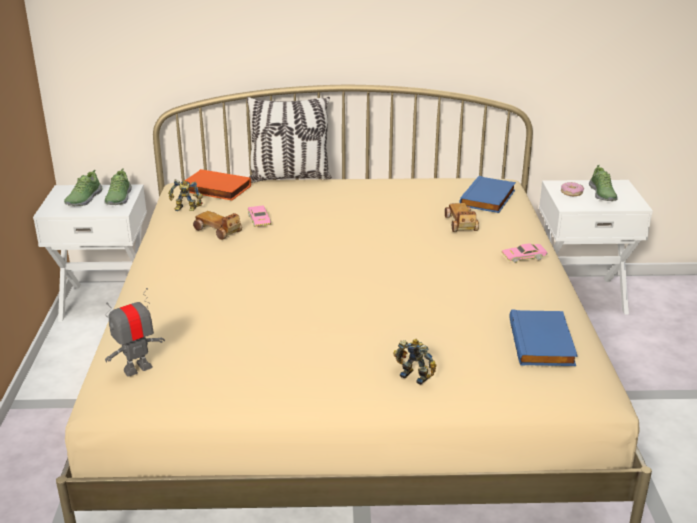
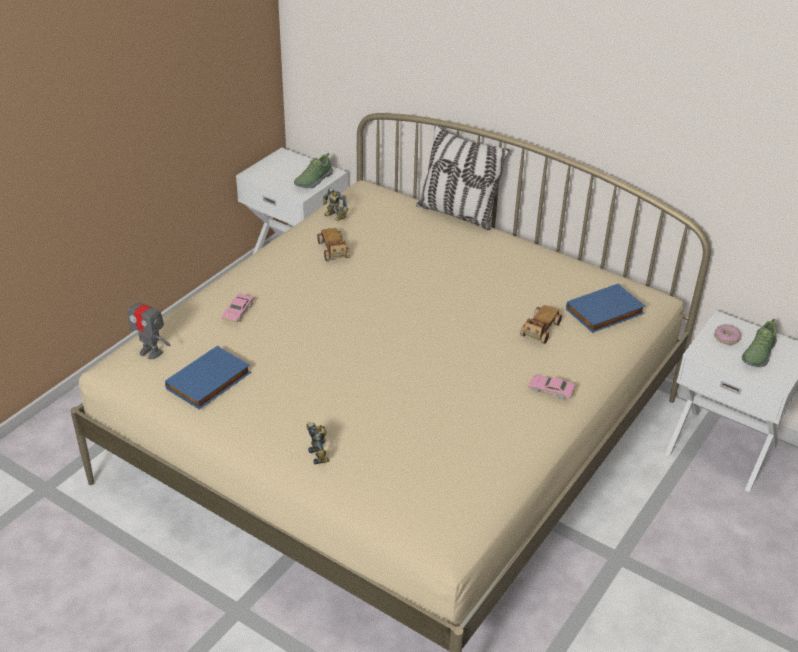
camera: 35 degrees right, 10 degrees up
(83, 199) = (287, 171): shoe -> none
(137, 368) = (151, 352): toy robot -> toy robot turned 150 degrees counterclockwise
(215, 189) = (379, 204): orange book -> none
(259, 220) = (376, 252): pink toy car -> pink toy car (238, 312)
(543, 343) = (452, 479): blue book -> blue book (209, 382)

